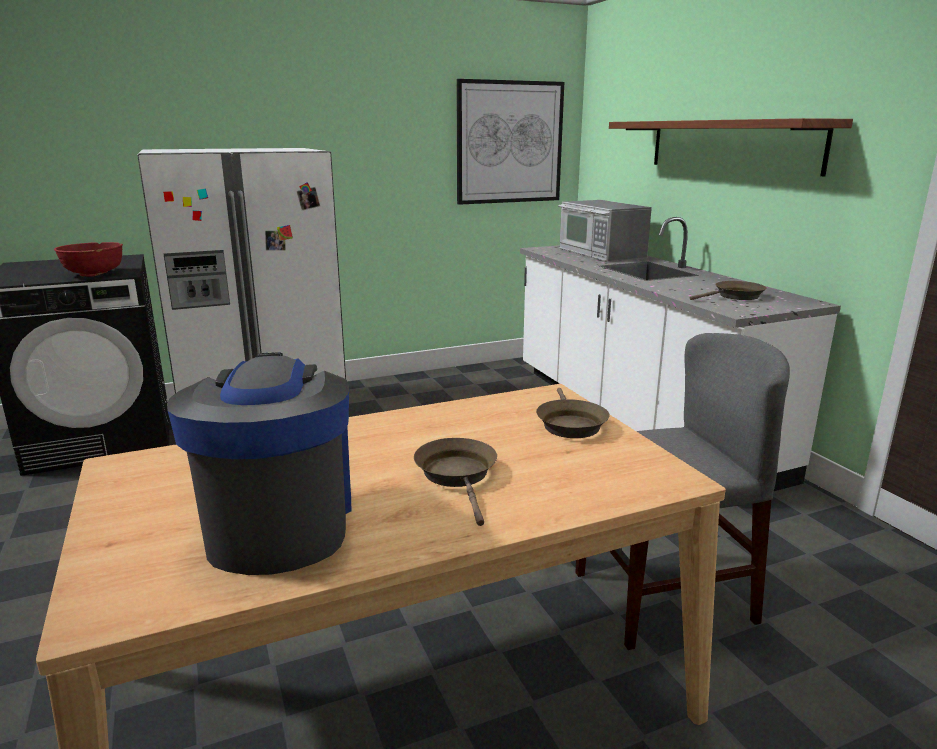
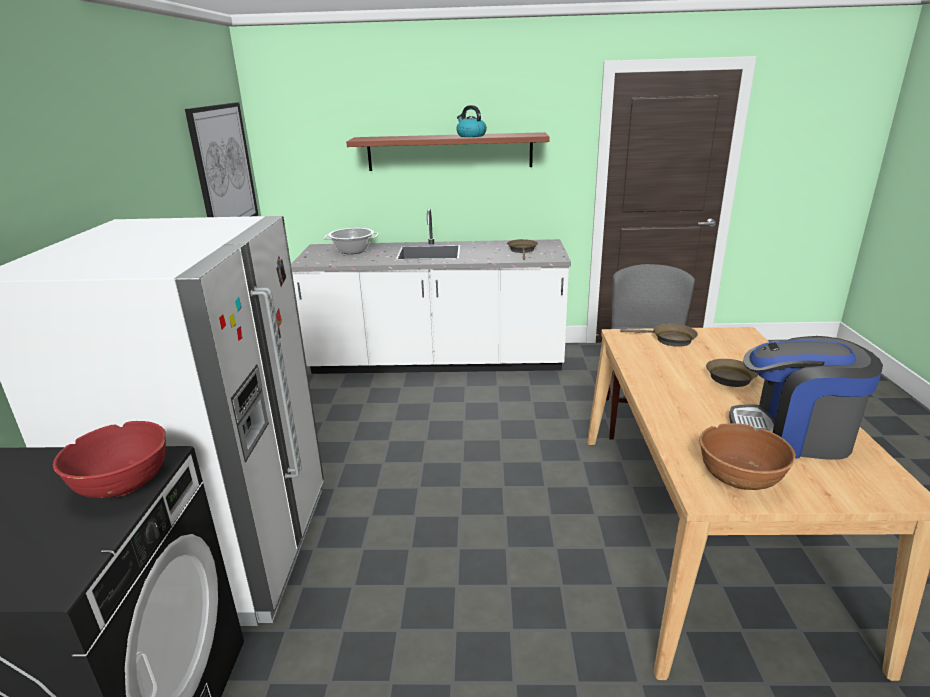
camera: 65 degrees left, 5 degrees up
(154, 483) = (739, 478): none -> brown bowl
(600, 253) = (353, 251): microwave -> cooking pot
(732, 119) = (471, 136): none -> kettle

